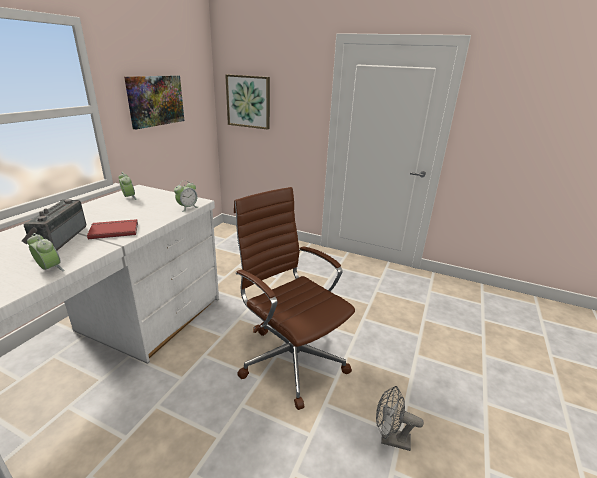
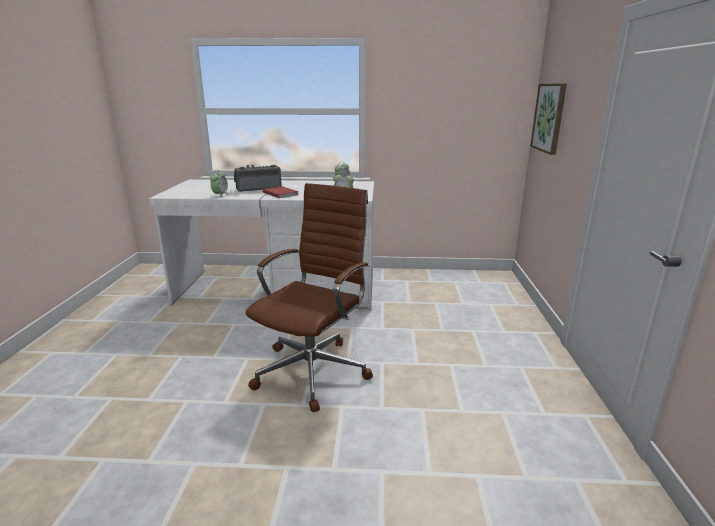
camera: 70 degrees right, 5 degrees down
(155, 100) = (433, 109): picture -> none
(390, 439) = (231, 458): grey fan -> none

